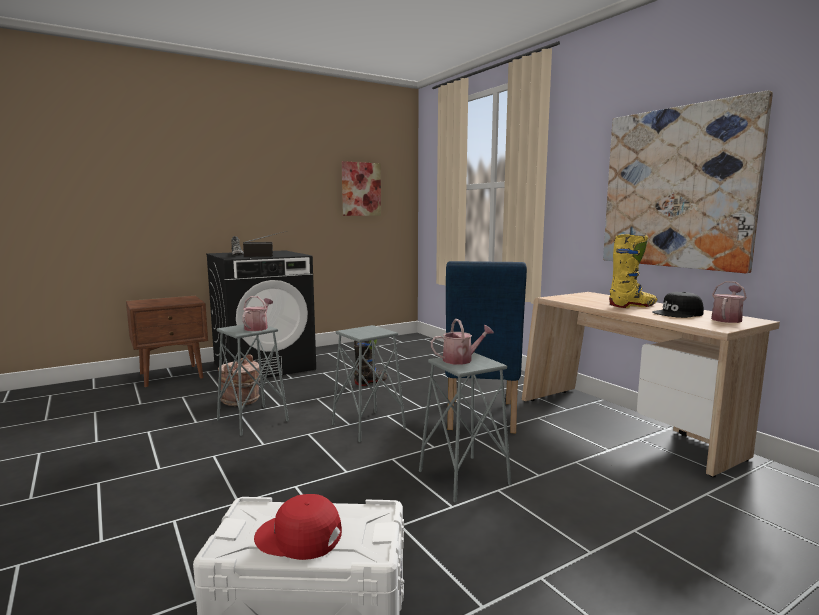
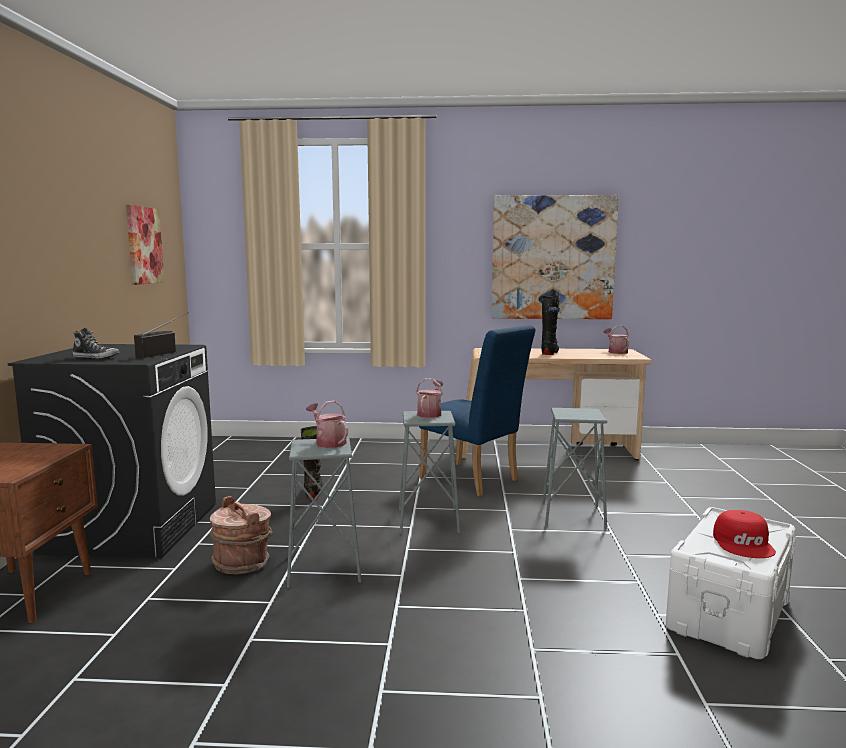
camera: 55 degrees left, 0 degrees up
(298, 537) = (744, 543): red cap -> red cap turned 45 degrees counterclockwise
(461, 360) = (571, 413): watering can -> watering can (430, 413)
(632, 306) = (550, 353): yellow boot -> black boot
(678, 313) = (588, 353): black cap -> none

